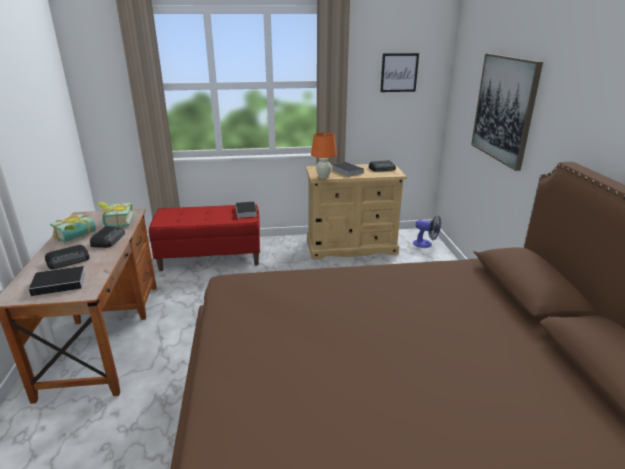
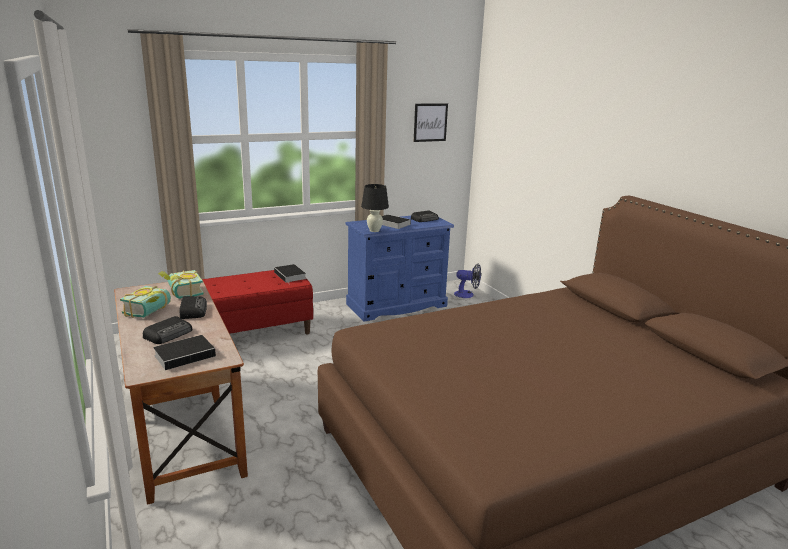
camera: 20 degrees left, 5 degrees down
(323, 177) = (374, 230): orange table lamp -> black table lamp
(351, 247) = (397, 305): beige dresser -> blue dresser
(504, 109) = (548, 155): picture -> none

